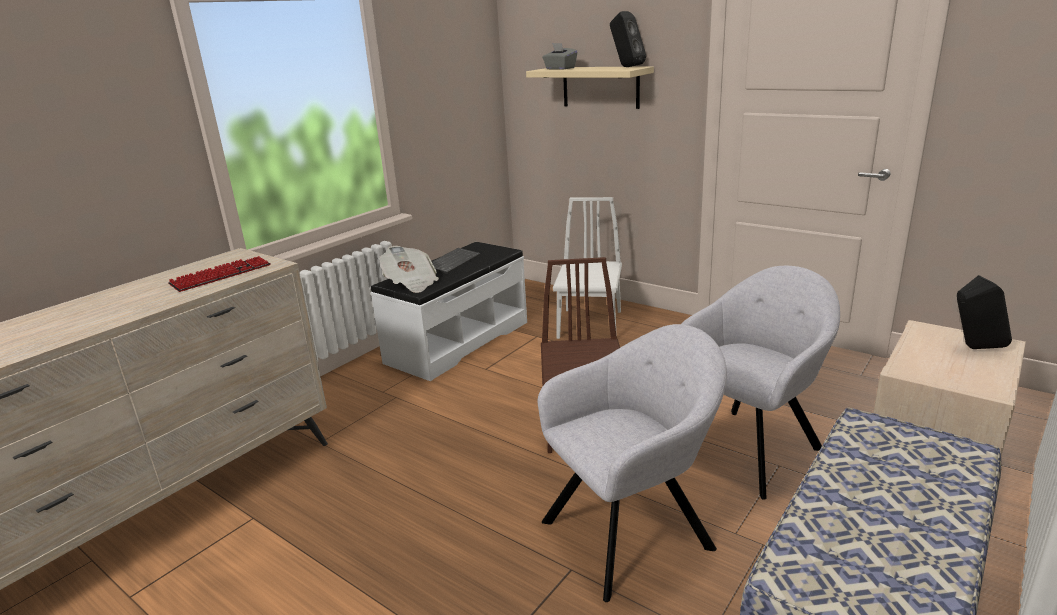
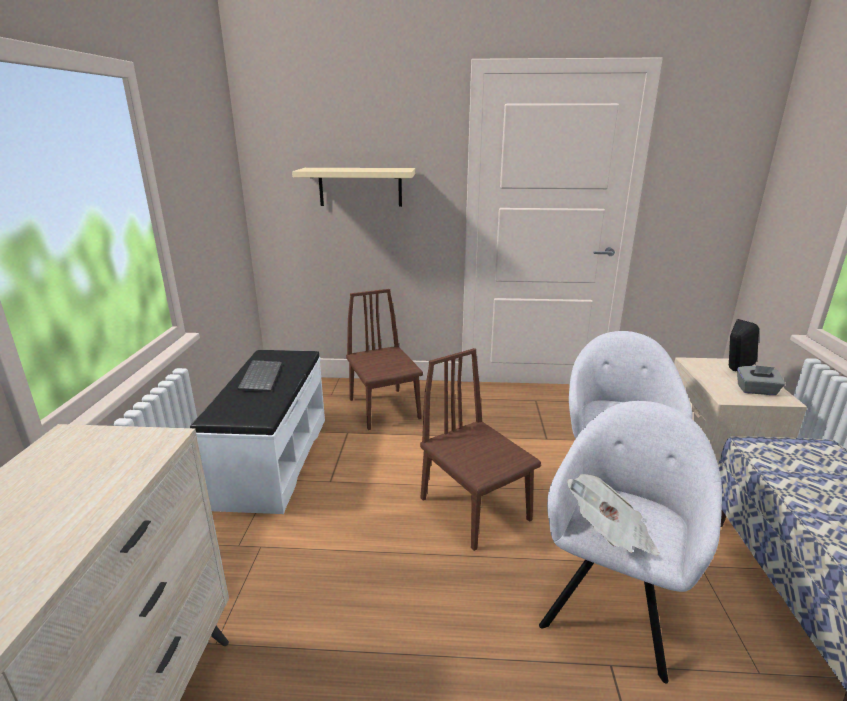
camera: 35 degrees left, 0 degrees up
(221, 275) = (95, 477): keyboard -> none
(411, 283) = (241, 412): newspaper -> newspaper (610, 534)
(560, 69) = (325, 169): grey tissue box -> grey tissue box (756, 390)
(590, 324) = (384, 408): white chair -> brown chair
(626, 67) = (392, 168): black speaker -> none

